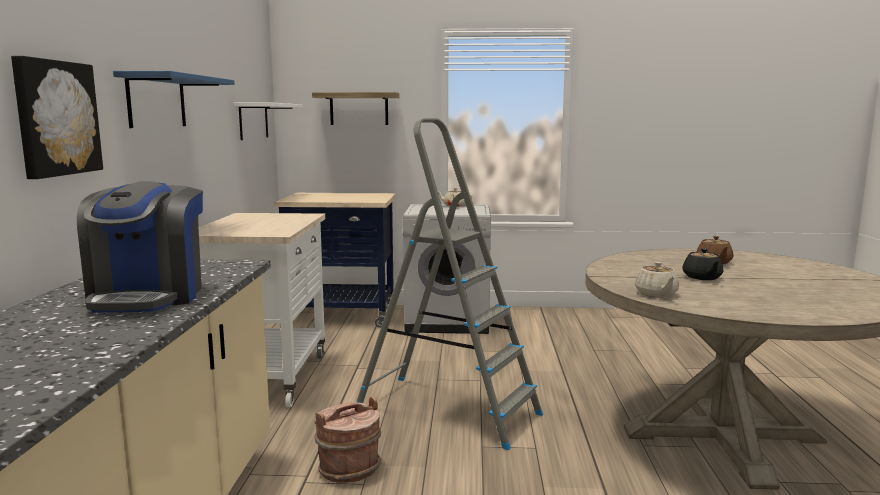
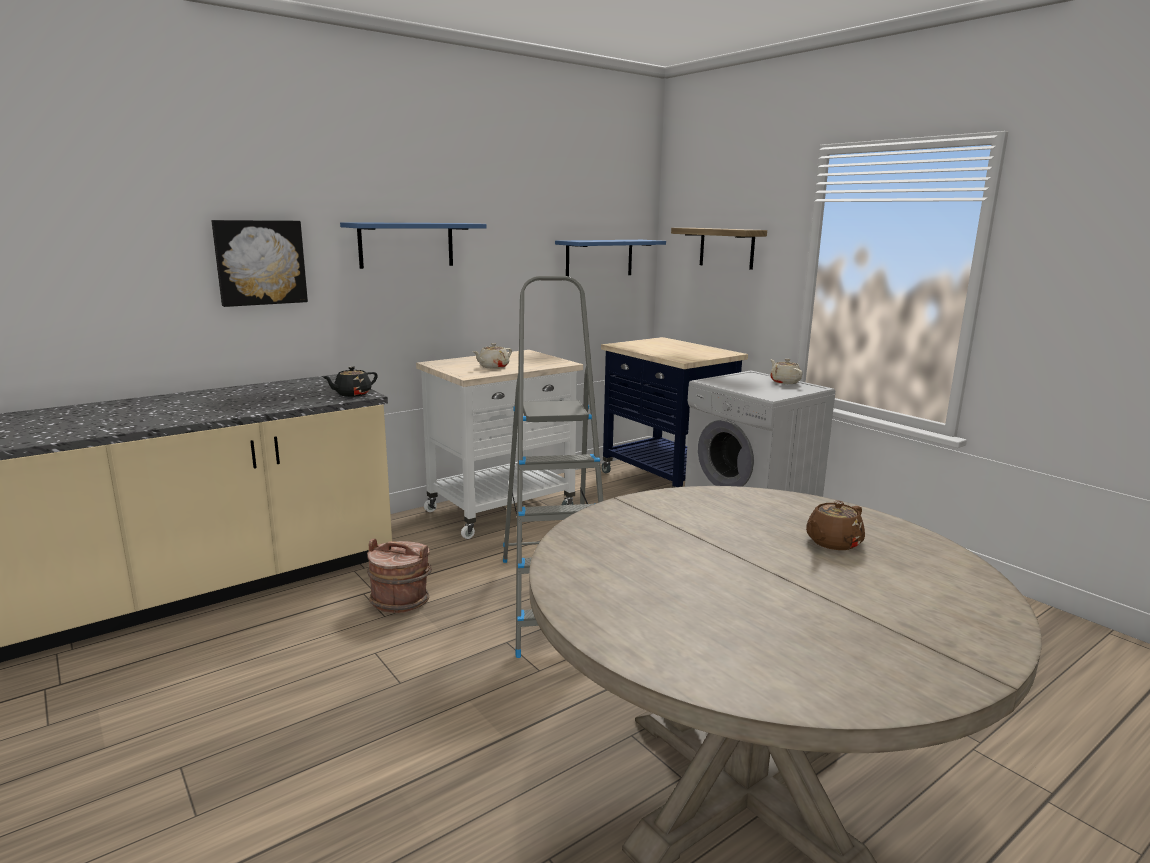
camera: 50 degrees right, 5 degrees up
(148, 296) = (243, 403): coffee machine -> none
(253, 121) = (599, 258): white shelf -> blue shelf
(656, 294) = (587, 540): beige teapot -> beige teapot (493, 367)
(702, 278) = (720, 549): black teapot -> black teapot (352, 394)

